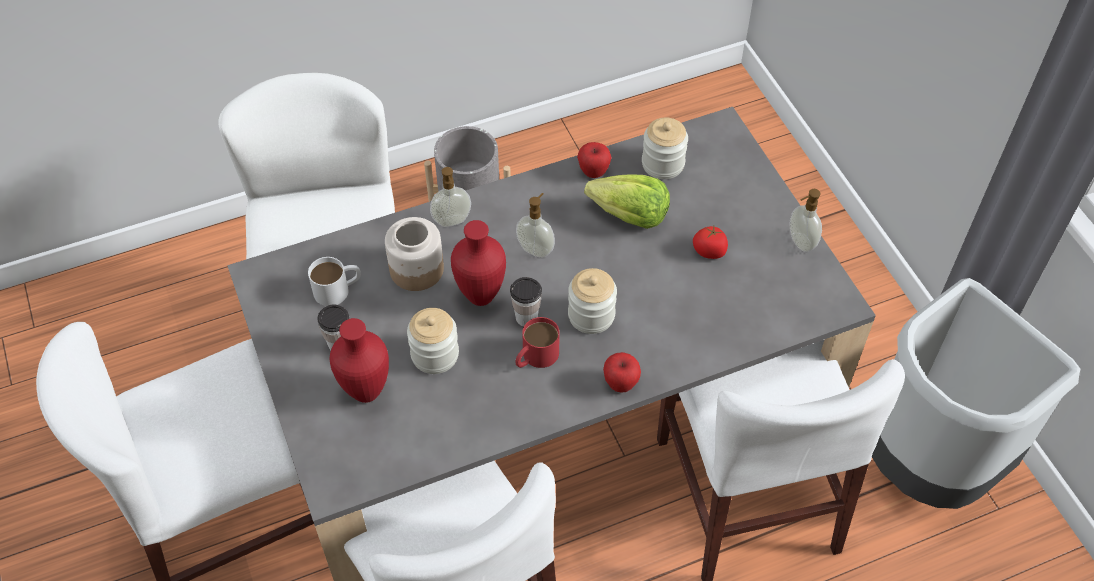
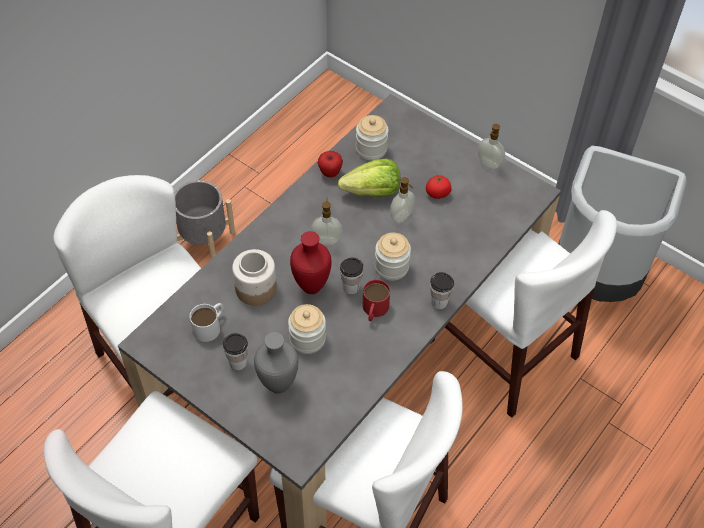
camera: 30 degrees left, 0 degrees up
(367, 390) = (278, 383): red vase -> grey vase
(452, 221) = (258, 245): soap dispenser -> soap dispenser (402, 217)
(620, 383) = (439, 302): apple -> cup

